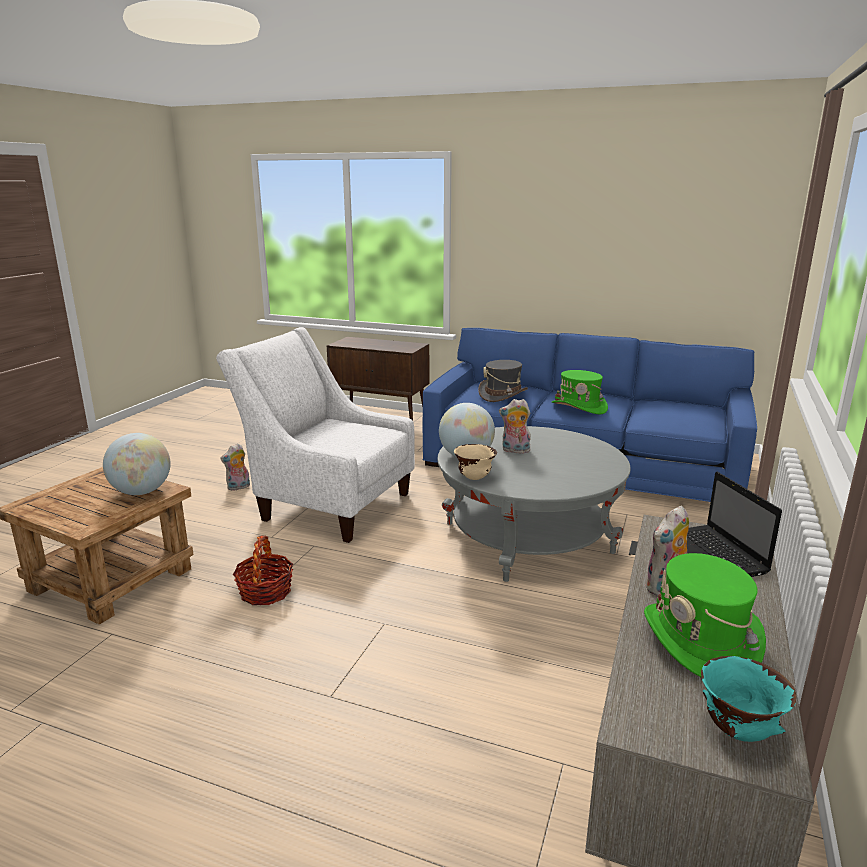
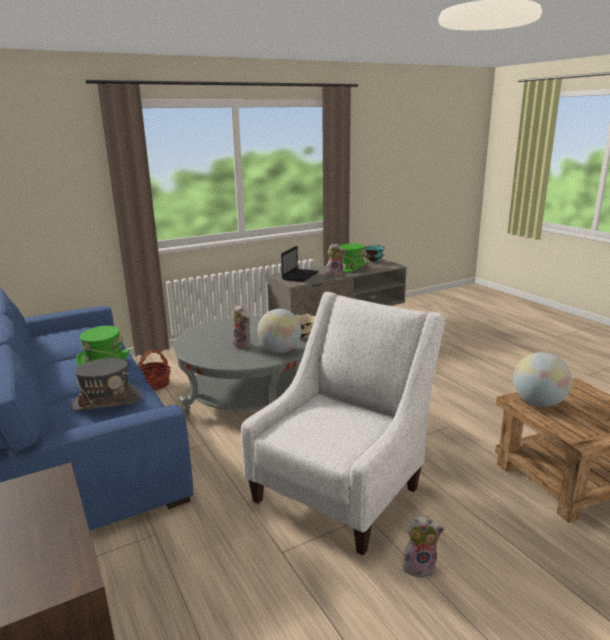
camera: 140 degrees left, 0 degrees up
(265, 592) = (446, 426): basket -> basket (154, 384)
(327, 504) = (343, 488): white armchair -> white armchair turned 120 degrees counterclockwise

